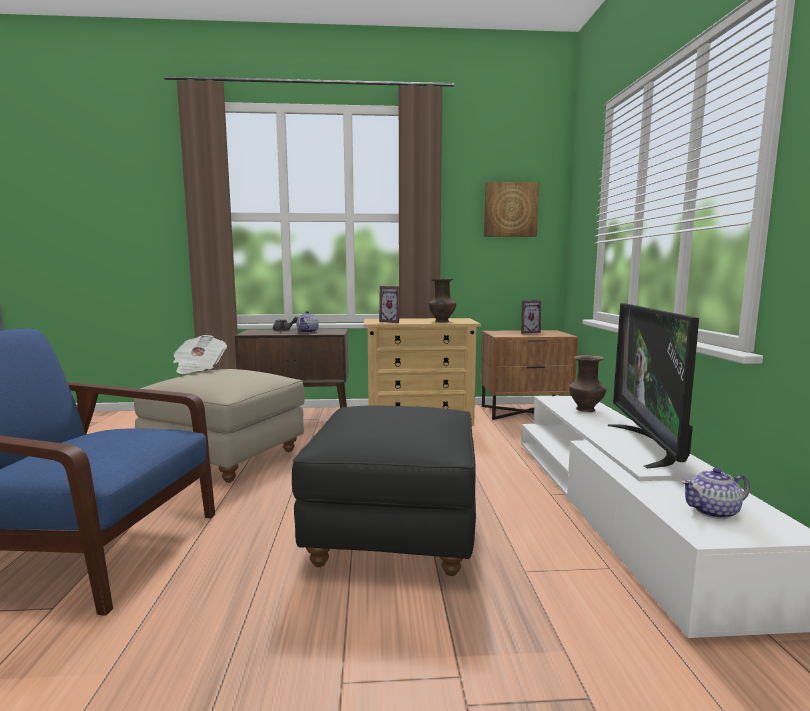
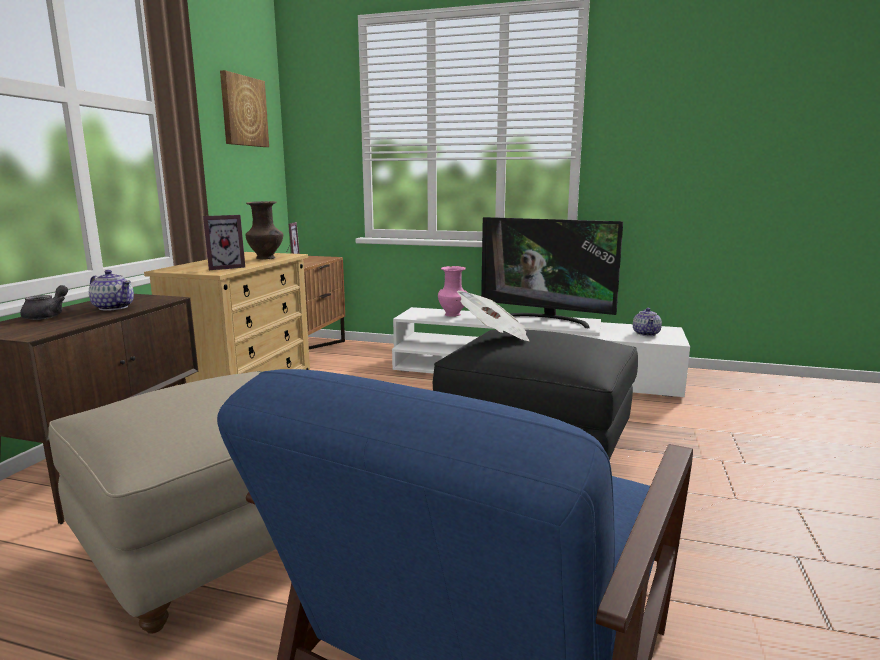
camera: 70 degrees left, 5 degrees up
(199, 368) = (112, 413): newspaper -> newspaper (494, 335)
(586, 410) = (453, 315): brown vase -> pink vase

